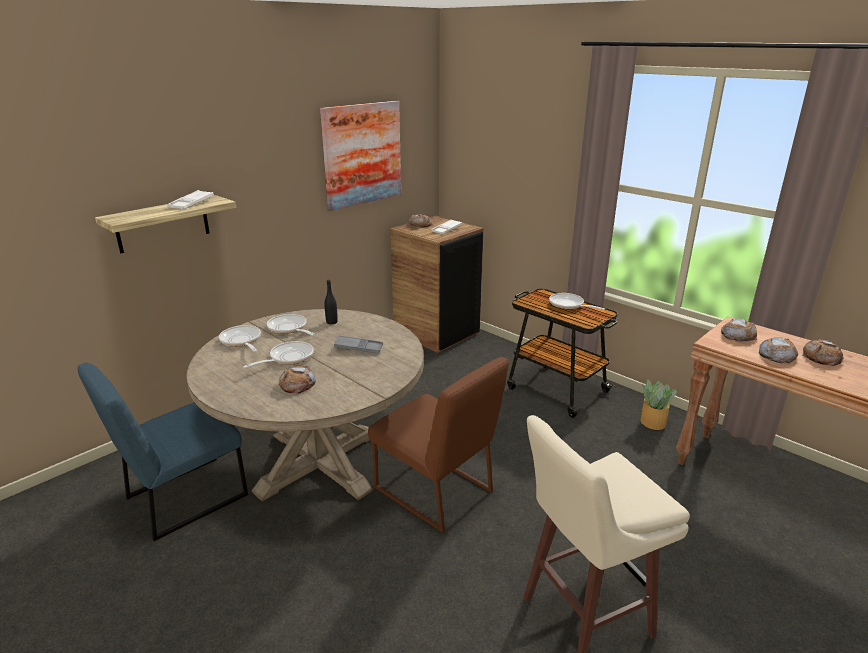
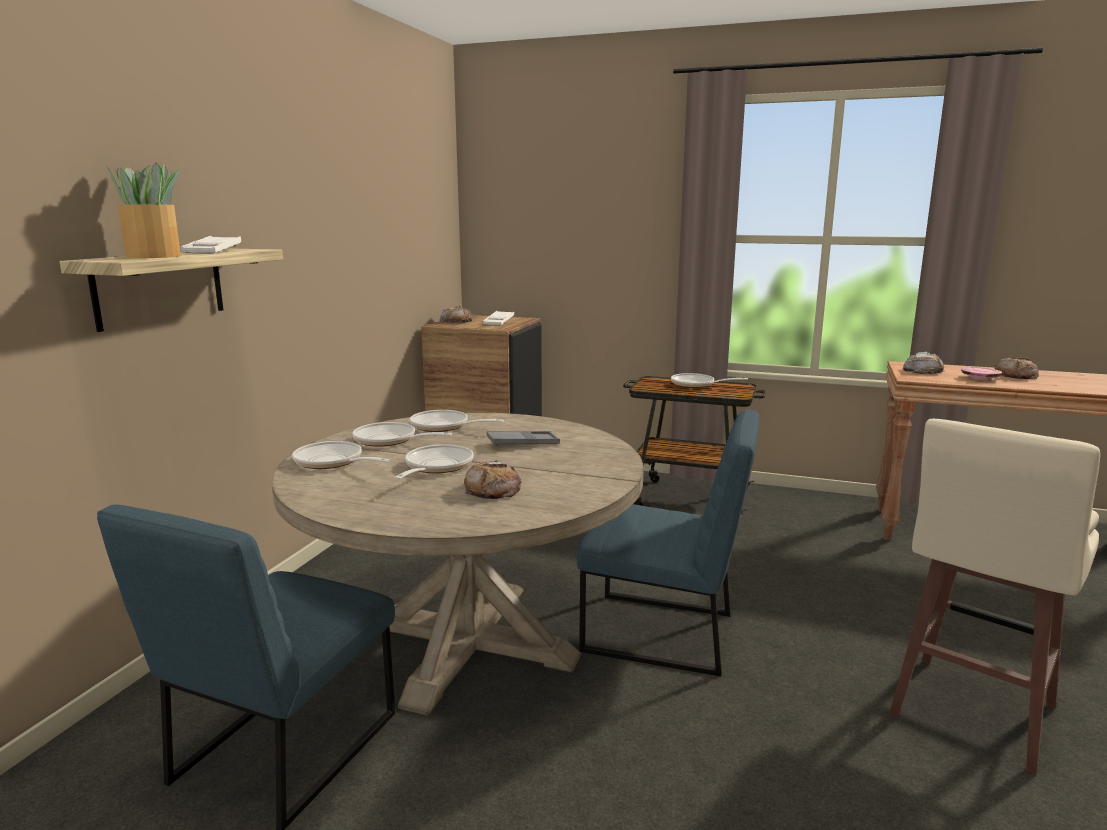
camera: 25 degrees left, 10 degrees down
(331, 322) = (444, 426): black bottle -> frying pan
(362, 154) = (391, 217): picture -> none
(435, 491) = (663, 633): brown chair -> blue chair
(652, 422) = (819, 509): potted plant -> potted plant (153, 256)
(776, 355) = (979, 378): bread -> pink plate

